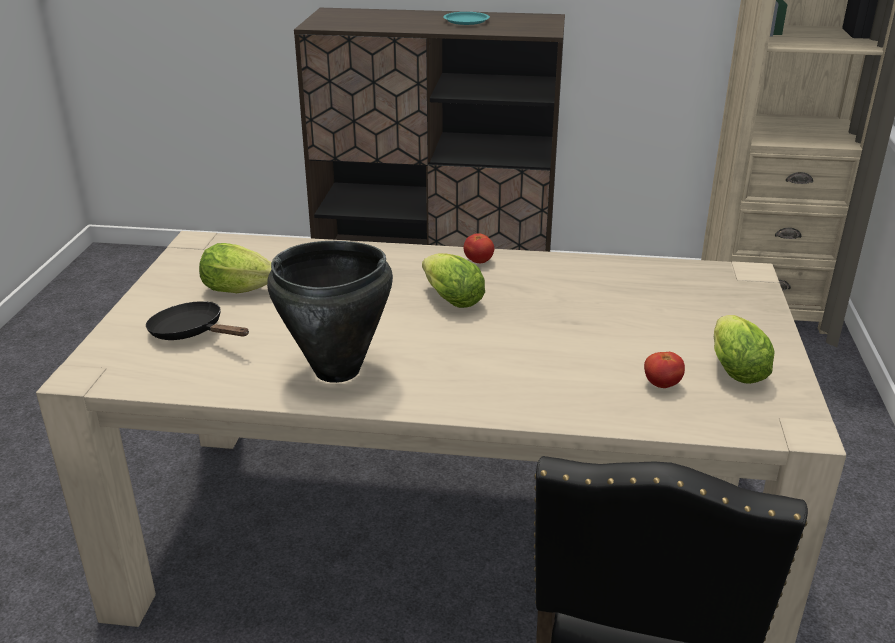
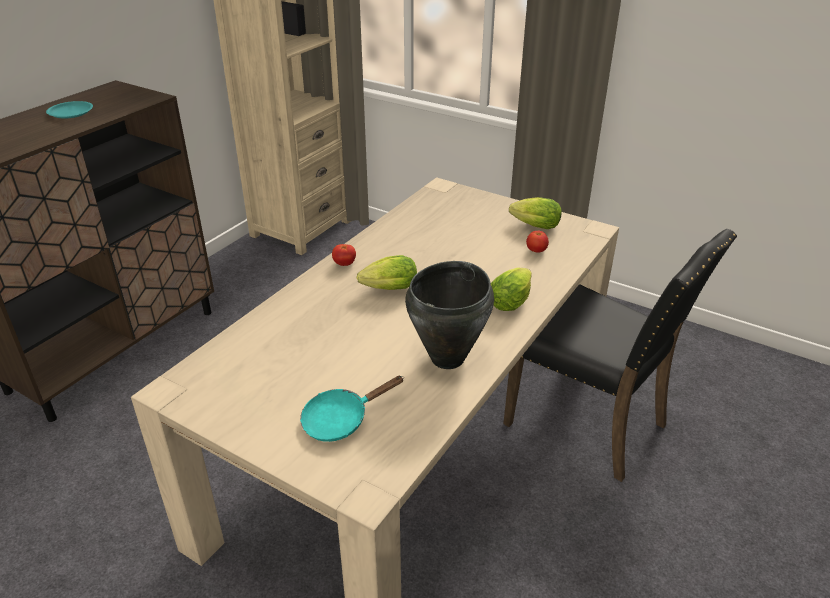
camera: 65 degrees left, 5 degrees up
(192, 333) = (341, 420): black frying pan -> turquoise frying pan
(243, 290) = (291, 380): lettuce -> lettuce (511, 301)

